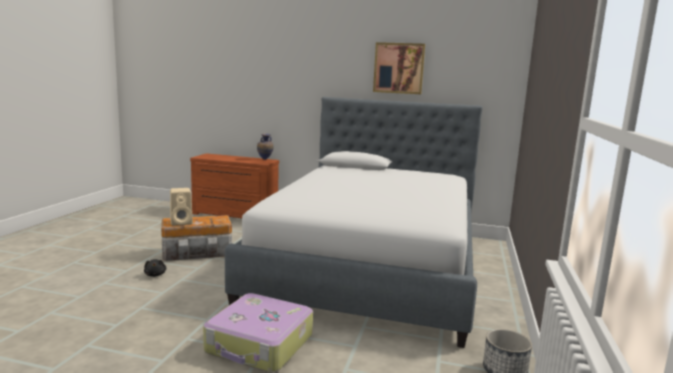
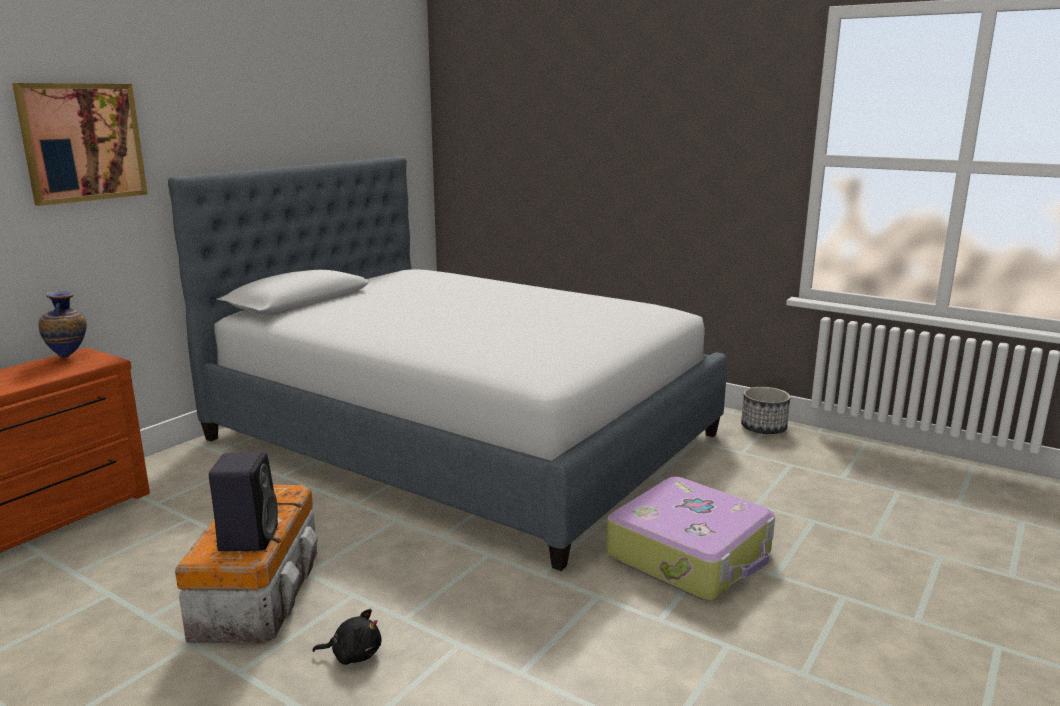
camera: 70 degrees left, 5 degrees up
(182, 222) = (248, 537): beige speaker -> black speaker
(398, 68) = (282, 104): picture -> picture (82, 142)

